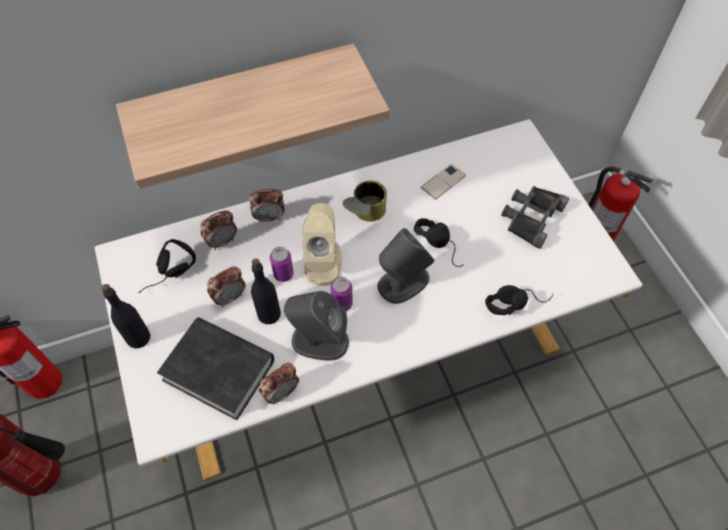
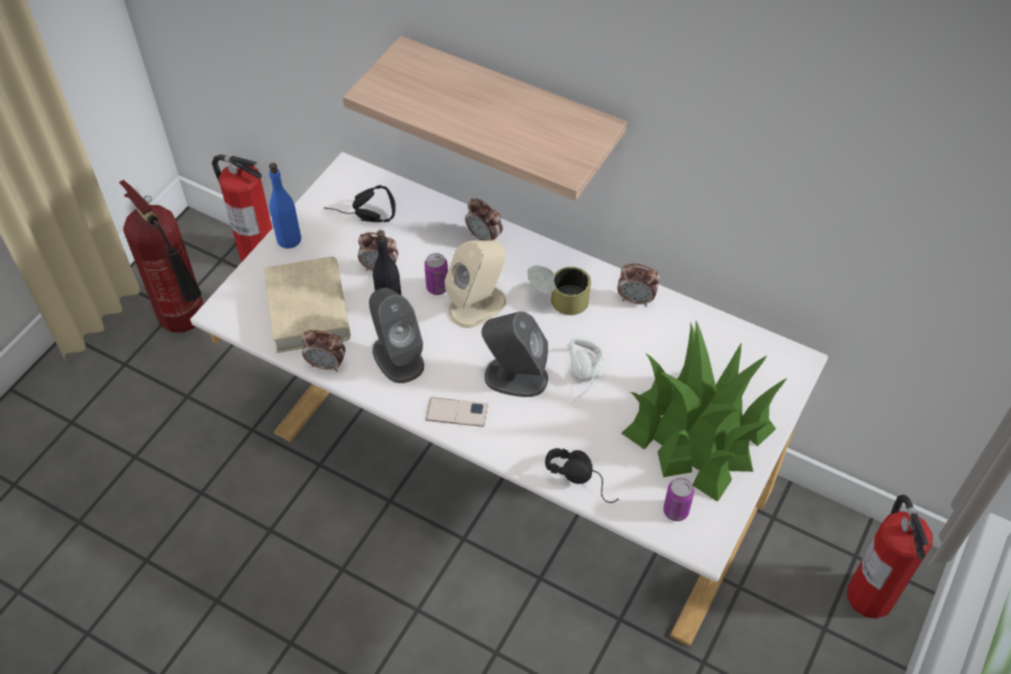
camera: 50 degrees right, 5 degrees down
(138, 337) = (289, 239): black bottle -> blue bottle
(219, 370) = (308, 310): black book -> beige book
(222, 241) = (427, 225): alarm clock -> alarm clock (636, 299)
(342, 303) = (449, 348): can -> can (675, 511)
(442, 245) = (587, 380): black headphones -> white headphones
(443, 182) = (662, 334): phone -> phone (457, 412)
(531, 217) = (697, 431): black binoculars -> potted plant

